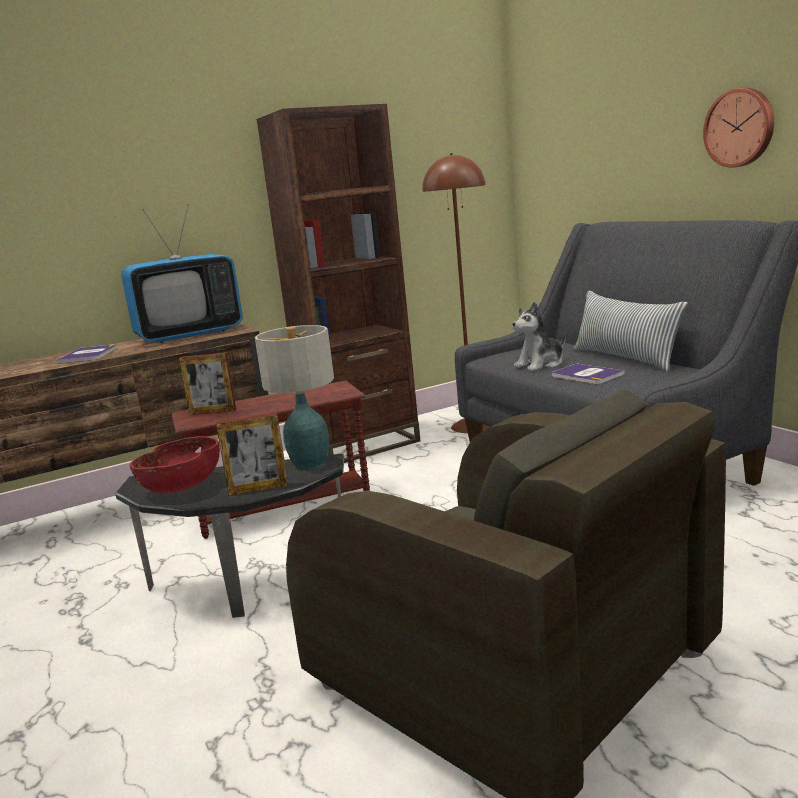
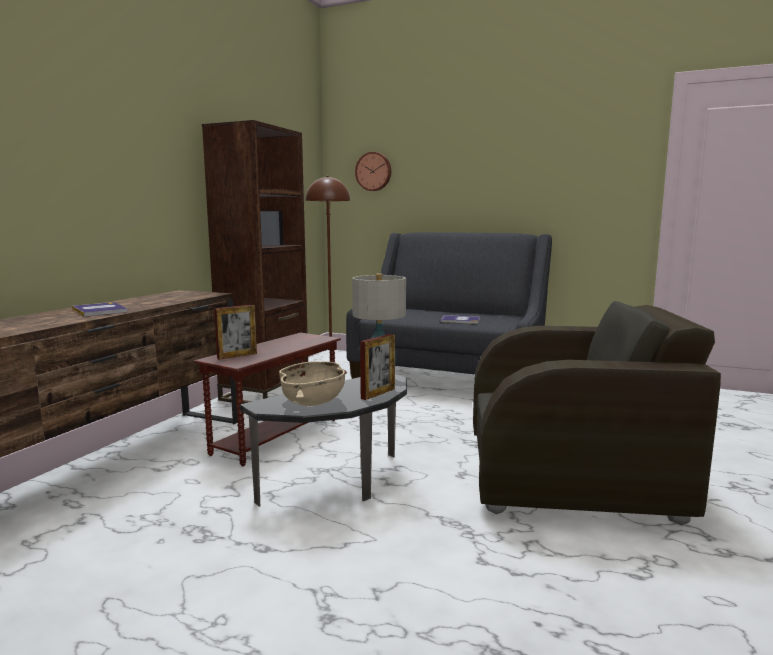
camera: 40 degrees left, 5 degrees down
(182, 487) = (313, 402): red bowl -> beige bowl
(189, 335) = (166, 297): television -> none
(540, 364) = (419, 317): plush toy -> none
(625, 358) = (460, 312): pillow -> none
(740, 127) = (506, 183): wall clock -> wall clock (374, 171)

